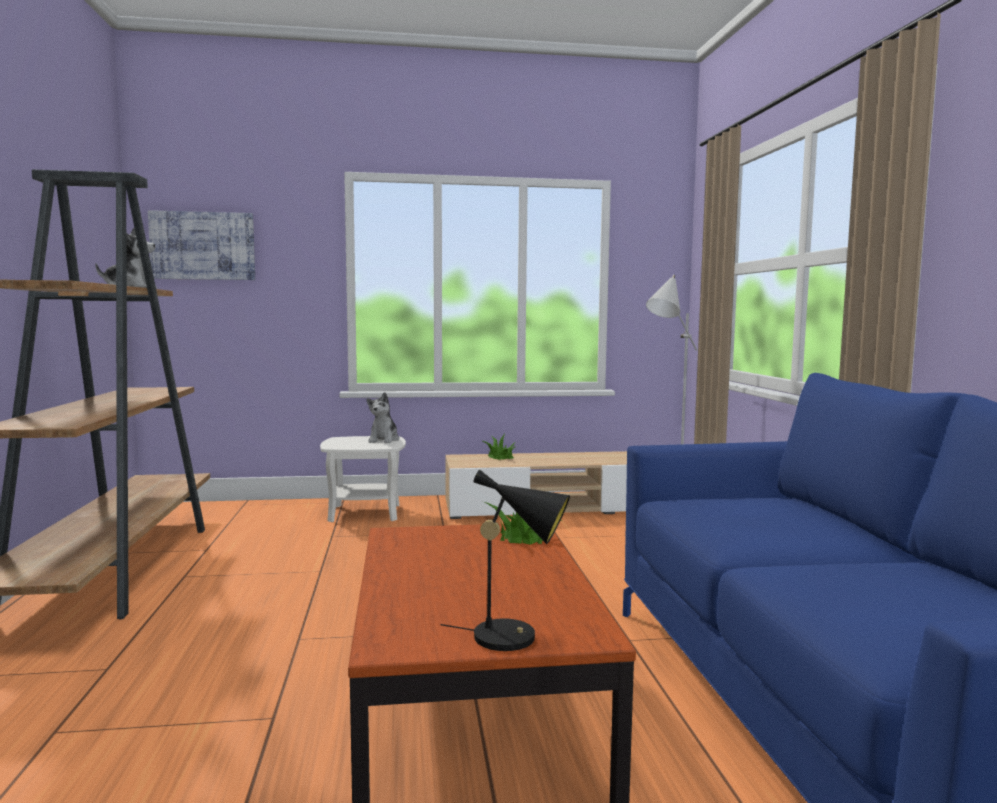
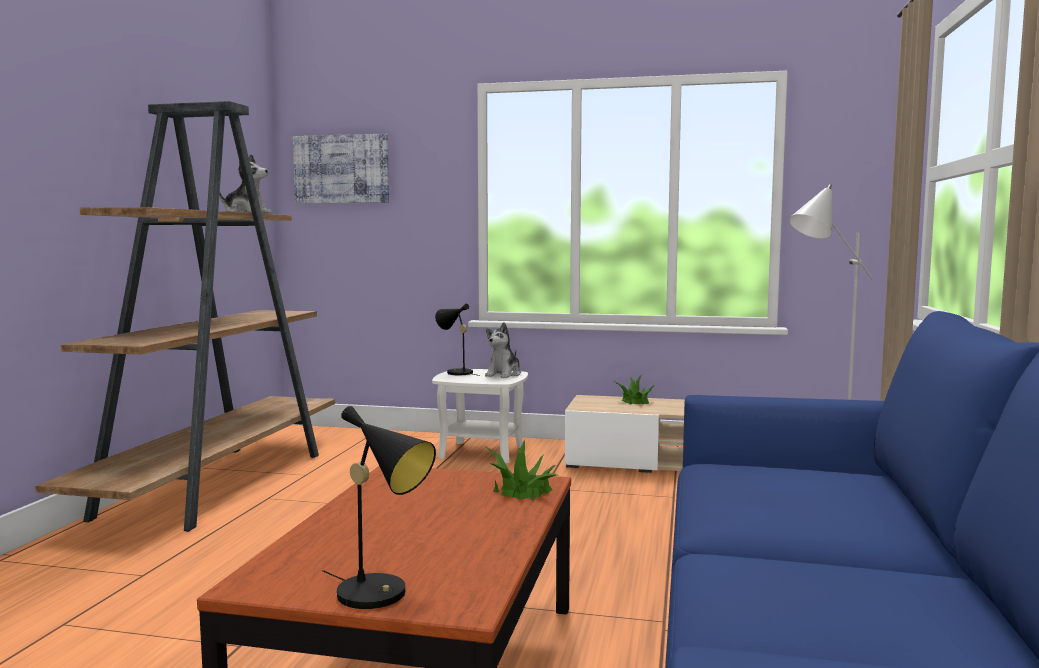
camera: 20 degrees right, 0 degrees up
(337, 440) = (456, 372): none -> black table lamp

